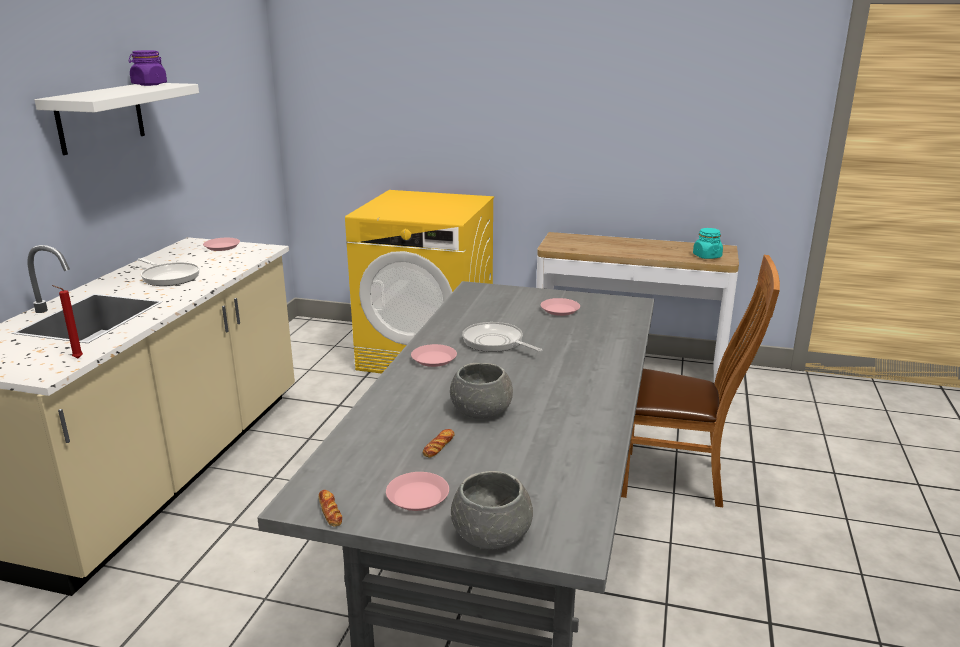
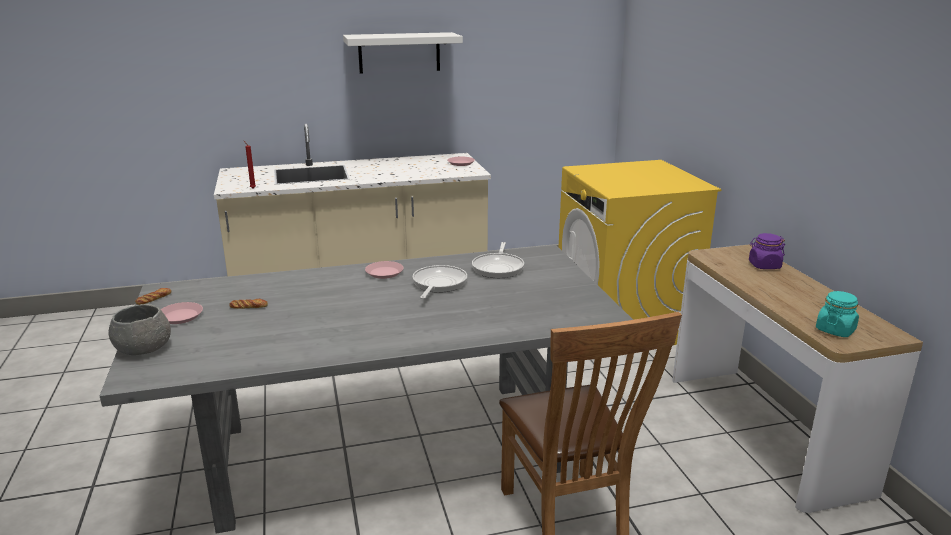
camera: 60 degrees right, 0 degrees up
(149, 84) = (437, 33): purple jar -> purple jar (764, 265)
(169, 277) = (389, 169): frying pan -> frying pan (498, 267)
(482, 410) = (312, 307): grey bowl -> none
(559, 310) = (542, 291): pink plate -> none

